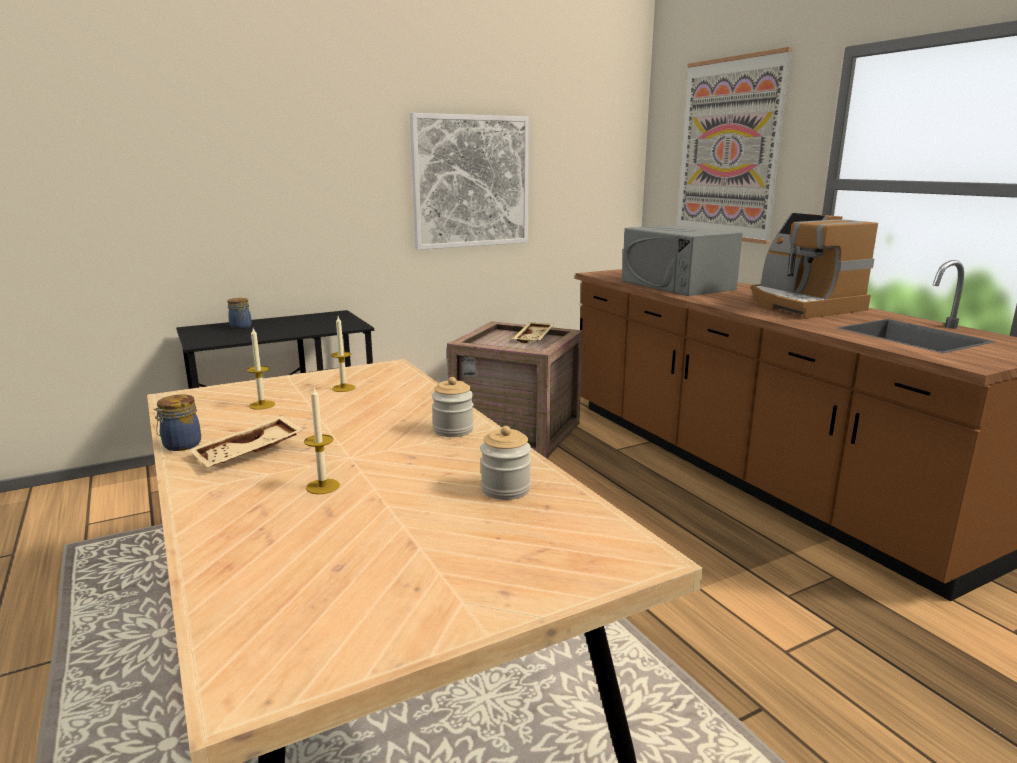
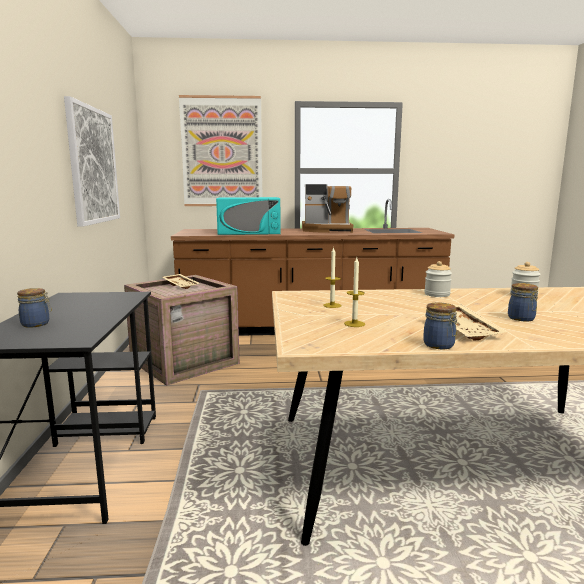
camera: 65 degrees left, 5 degrees down
(323, 486) = (522, 318): candle -> jar
(677, 285) = (249, 232): grey microwave -> turquoise microwave

